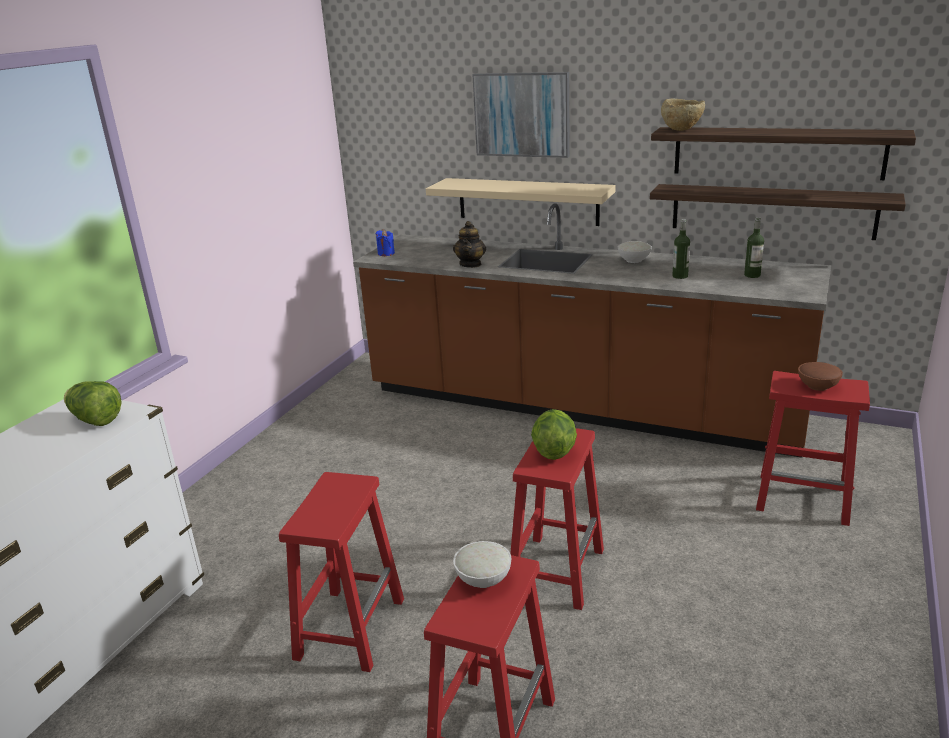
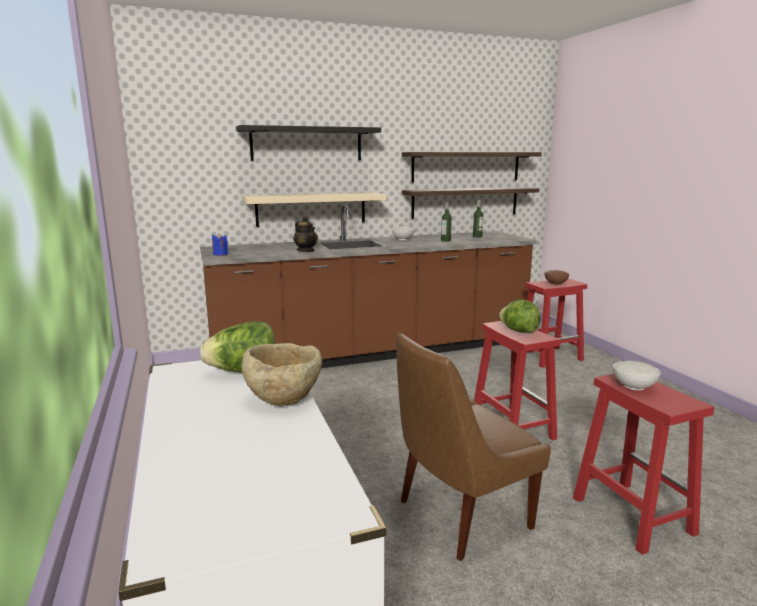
camera: 45 degrees left, 10 degrees down
(350, 627) = (460, 516): red stool -> brown chair
(522, 114) = (306, 144): picture -> black shelf
(682, 130) = (421, 151): beige bowl -> beige bowl (284, 399)

